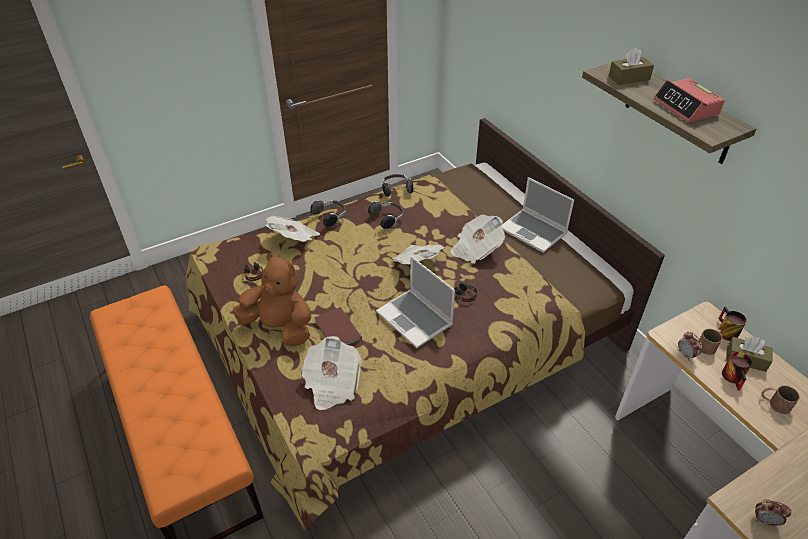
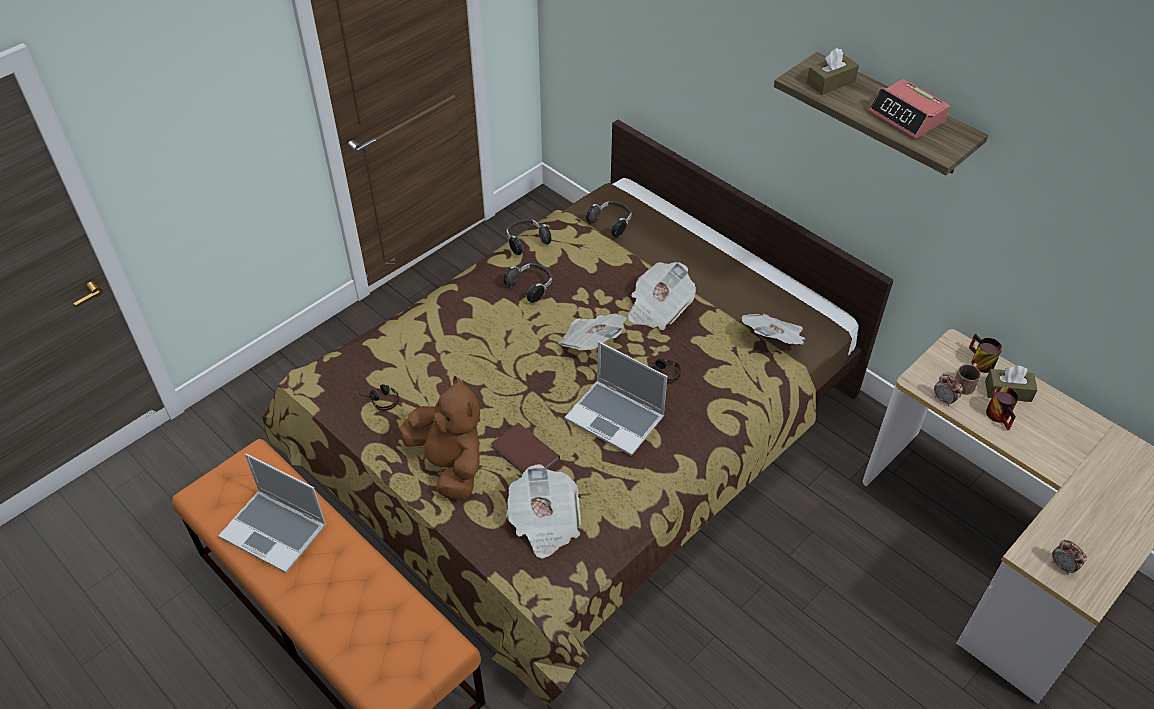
camera: 15 degrees left, 5 degrees up
(280, 327) = (450, 465): brown plush toy -> brown plush toy turned 45 degrees clockwise
(294, 239) = (418, 340): newspaper -> newspaper (774, 340)
(330, 217) = (454, 299): headphones -> headphones (611, 223)
(534, 231) = (721, 269): laptop -> laptop (276, 531)
(765, 520) = (1062, 566): alarm clock -> alarm clock turned 45 degrees clockwise
(774, 403) = (1047, 436): brown mug -> none

